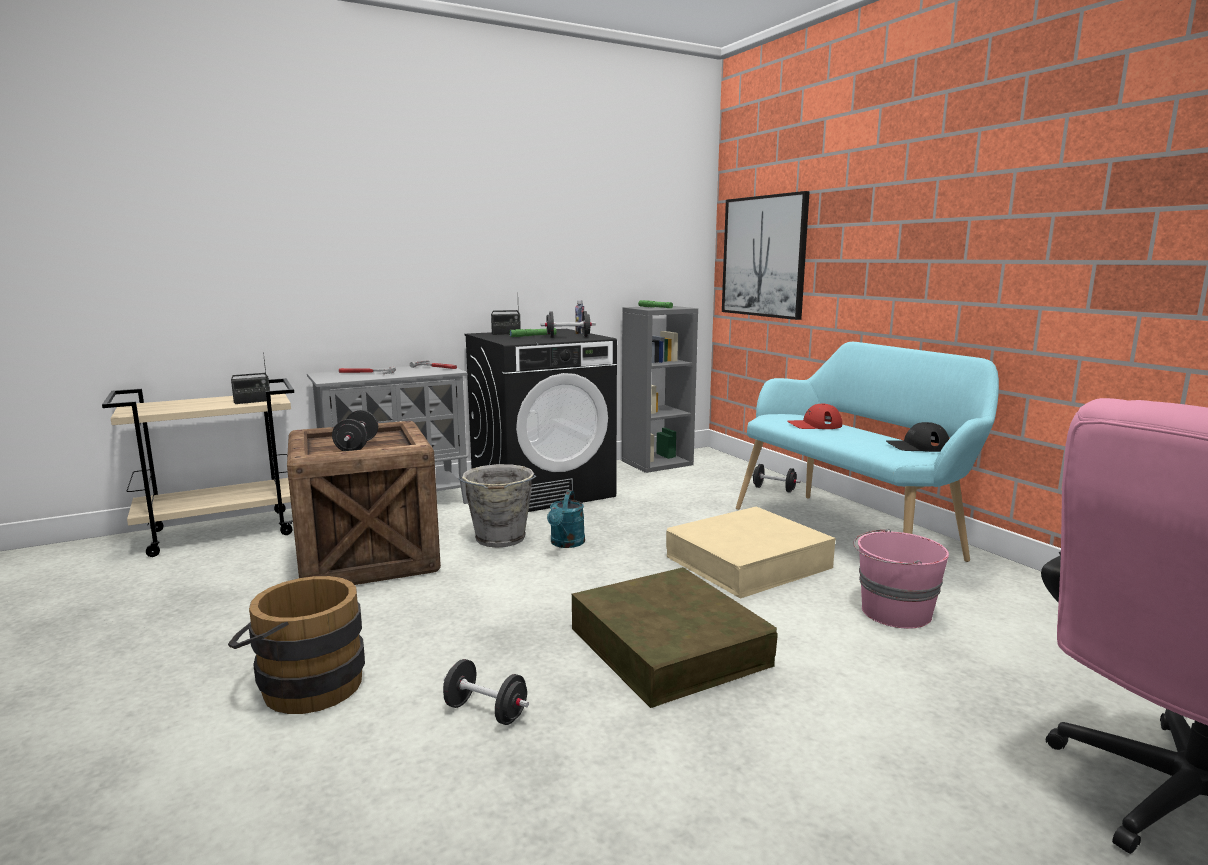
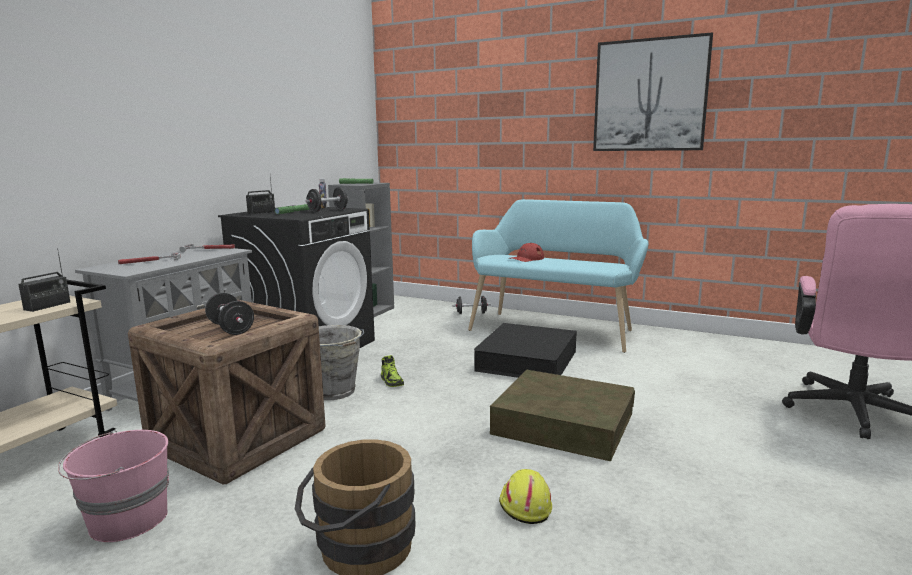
camera: 35 degrees left, 0 degrees up
(486, 712) = (524, 505): black dumbbell -> yellow hard hat
(566, 544) = (392, 381): turquoise watering can -> shoe
(748, 562) = (527, 361): beige storage box -> black storage box
(764, 256) = (429, 141): picture -> picture (650, 95)
(894, 612) = (639, 367): pink bucket -> pink bucket (126, 520)
(917, 446) = (605, 262): black cap -> none

